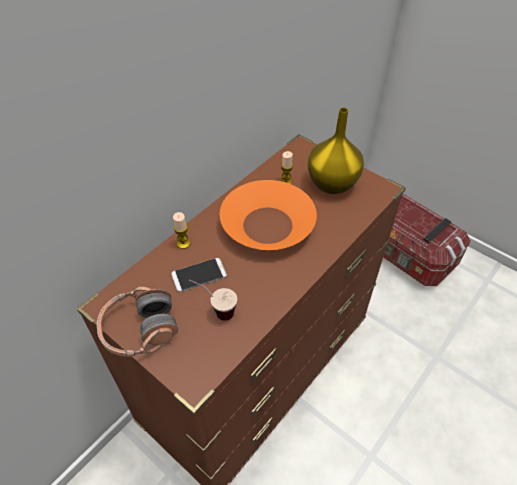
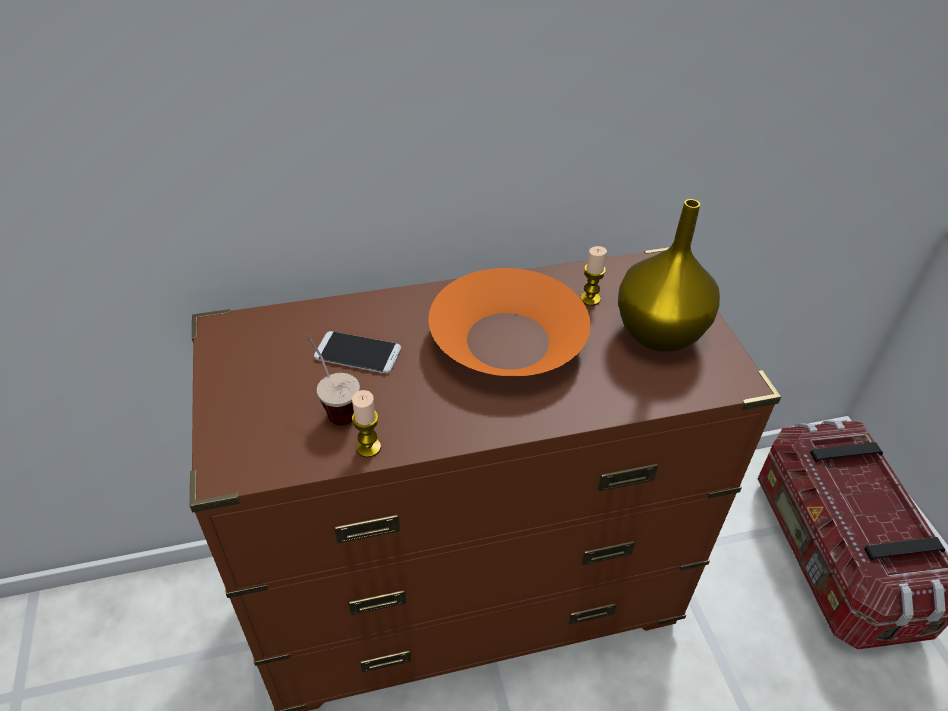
camera: 35 degrees right, 5 degrees down
(139, 329) = (230, 375): headphones -> none
(183, 243) = (377, 307): candle -> candle (368, 447)

